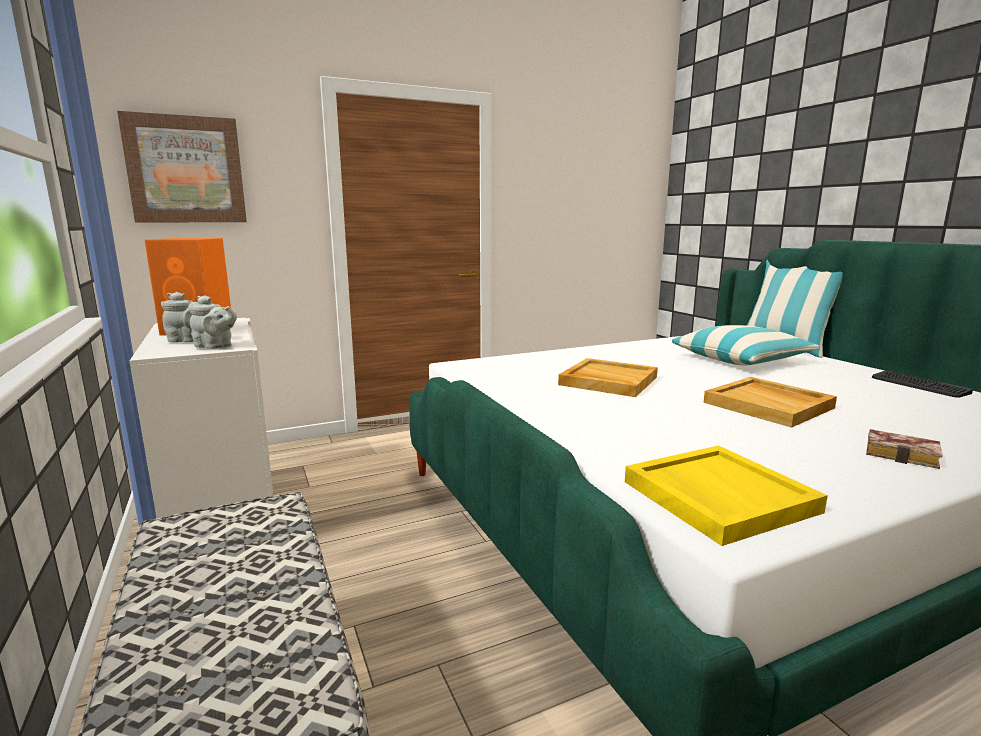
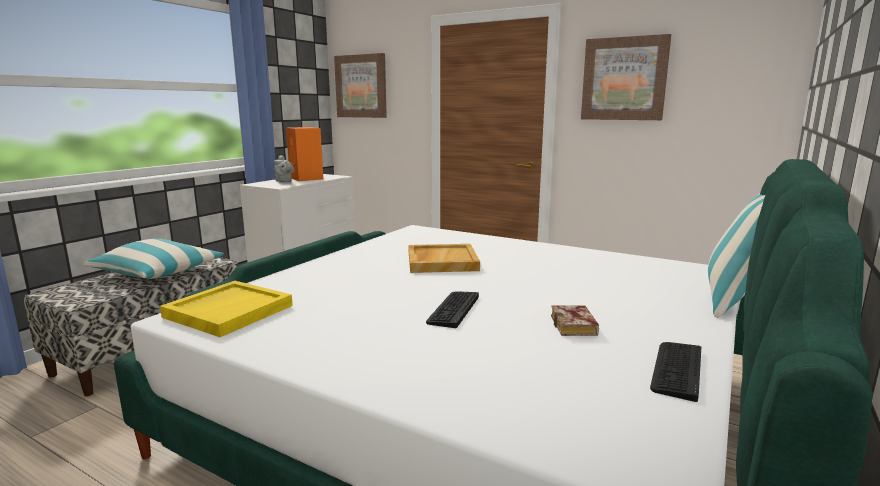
camera: 55 degrees right, 0 degrees up
(215, 347) = (276, 185): grey teapot -> none
(552, 181) = (624, 79): none -> picture
(740, 360) = (611, 288): pillow -> pillow (158, 272)
(769, 405) = (453, 309): beige tray -> keyboard
(904, 455) = (368, 360): book -> book (575, 326)

